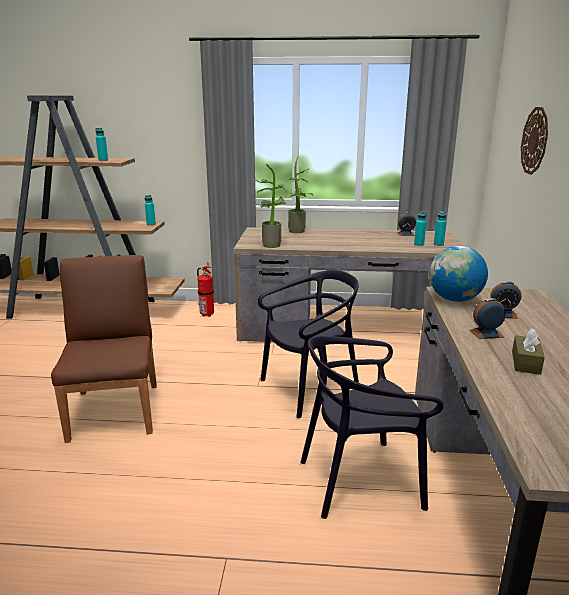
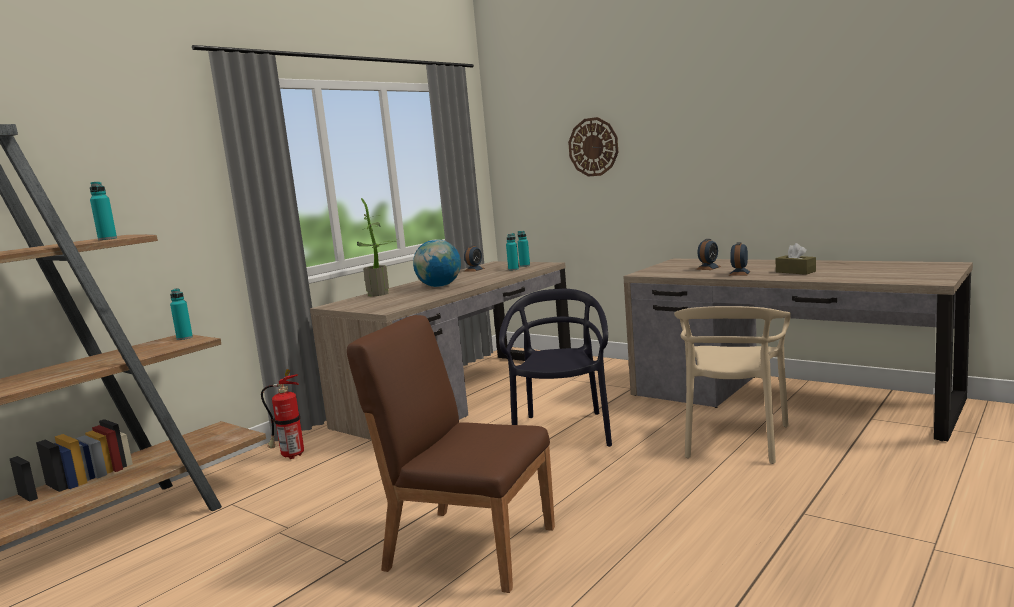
camera: 55 degrees left, 10 degrees down
(271, 244) = (407, 303): potted plant -> none
(360, 480) = (733, 440): black chair -> beige chair
(454, 299) = (664, 273): globe -> globe (439, 286)

